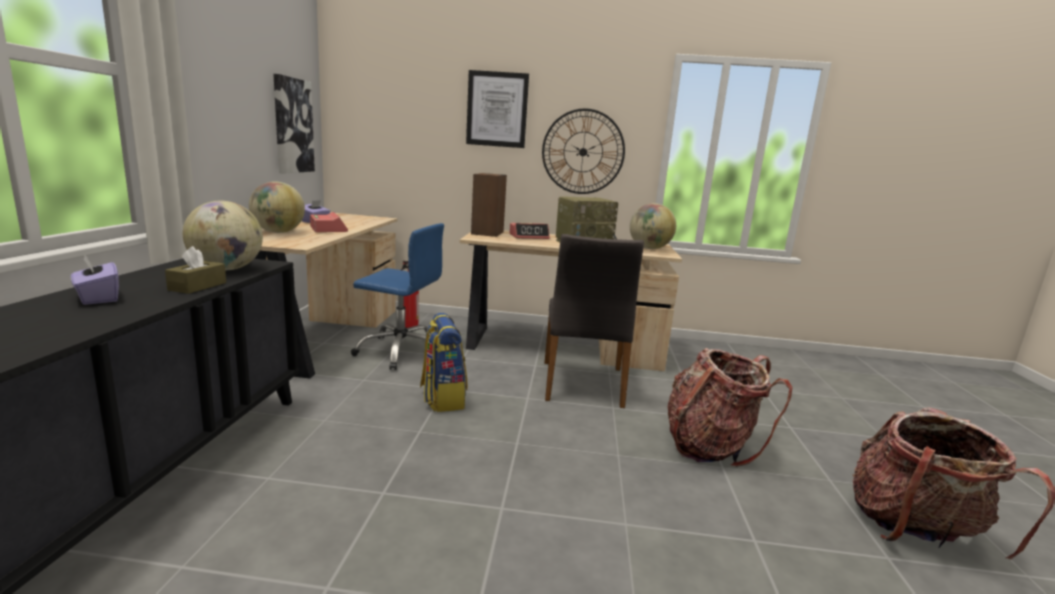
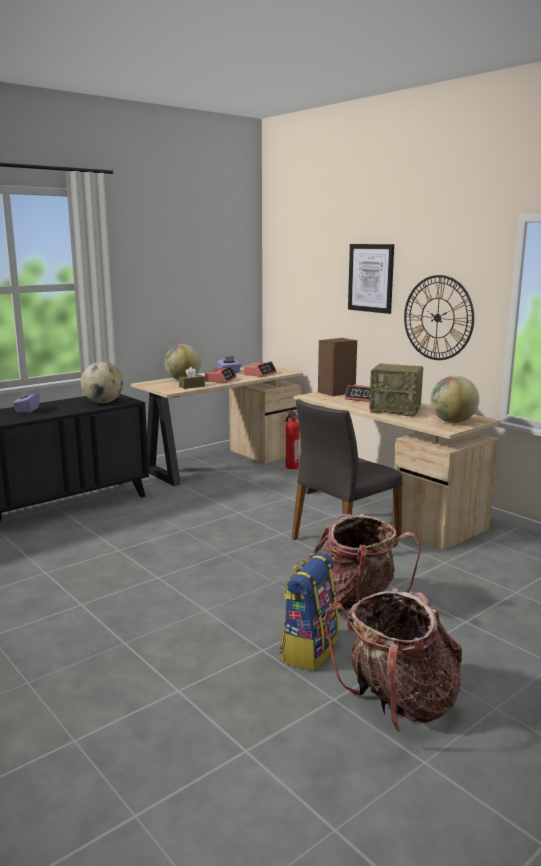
camera: 45 degrees right, 0 degrees up
(197, 286) = (71, 410): brown tissue box -> brown tissue box (192, 386)
(292, 126) = (225, 298): picture -> none
(356, 221) = (260, 374): none -> alarm clock
(401, 351) = (253, 483): blue office chair -> none
(442, 398) = (227, 517): backpack -> backpack (308, 650)

